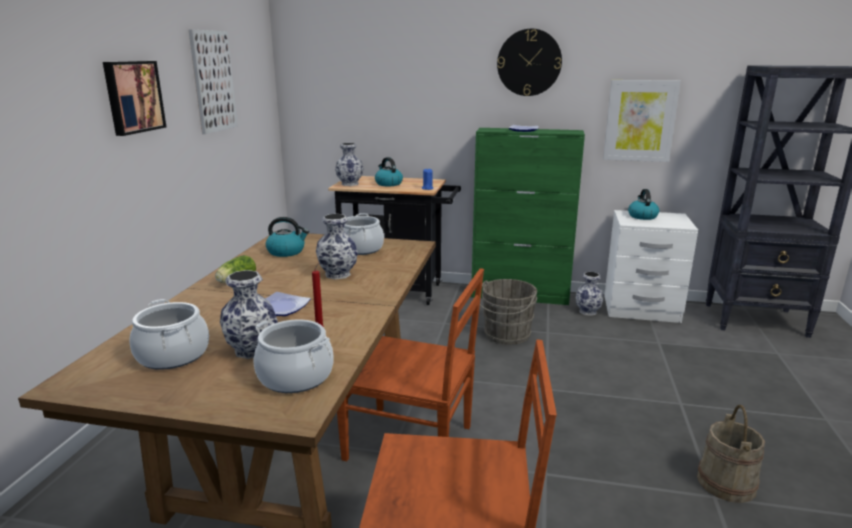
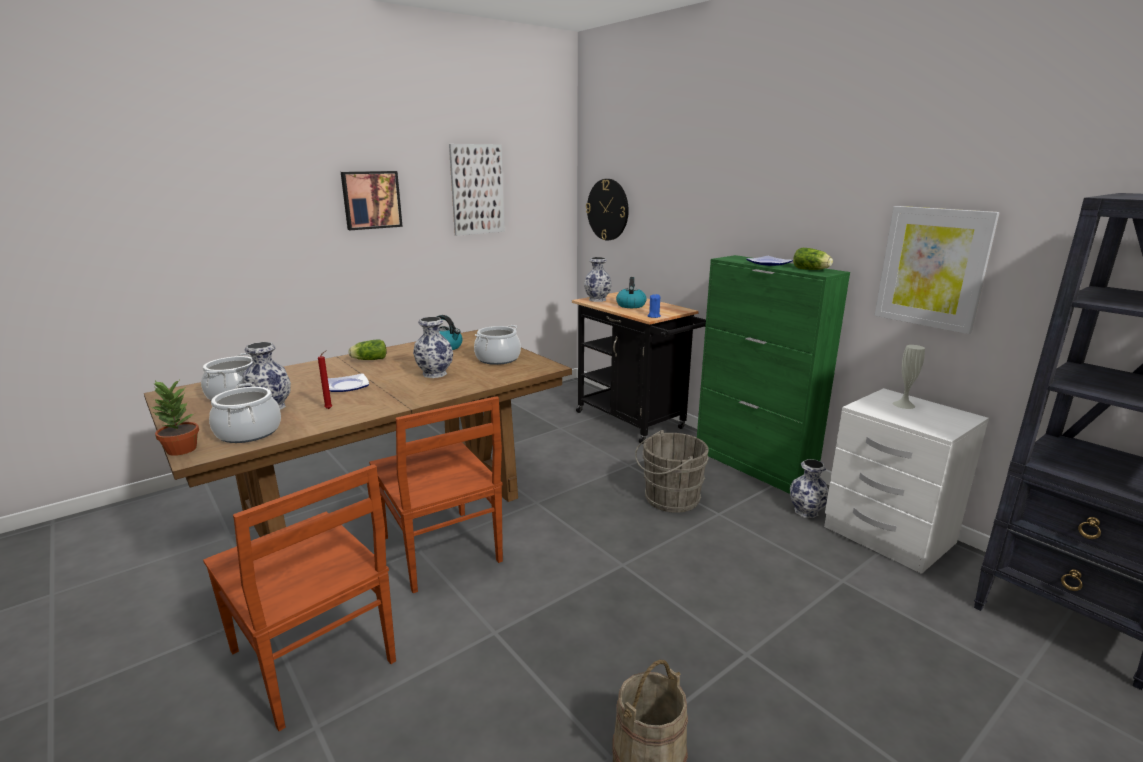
camera: 40 degrees right, 0 degrees up
(264, 419) = (180, 449): none -> potted plant
(529, 62) = (795, 179): wall clock -> wall clock (608, 209)
(561, 131) = (812, 270): none -> lettuce
(642, 216) = (903, 405): kettle -> white vase

